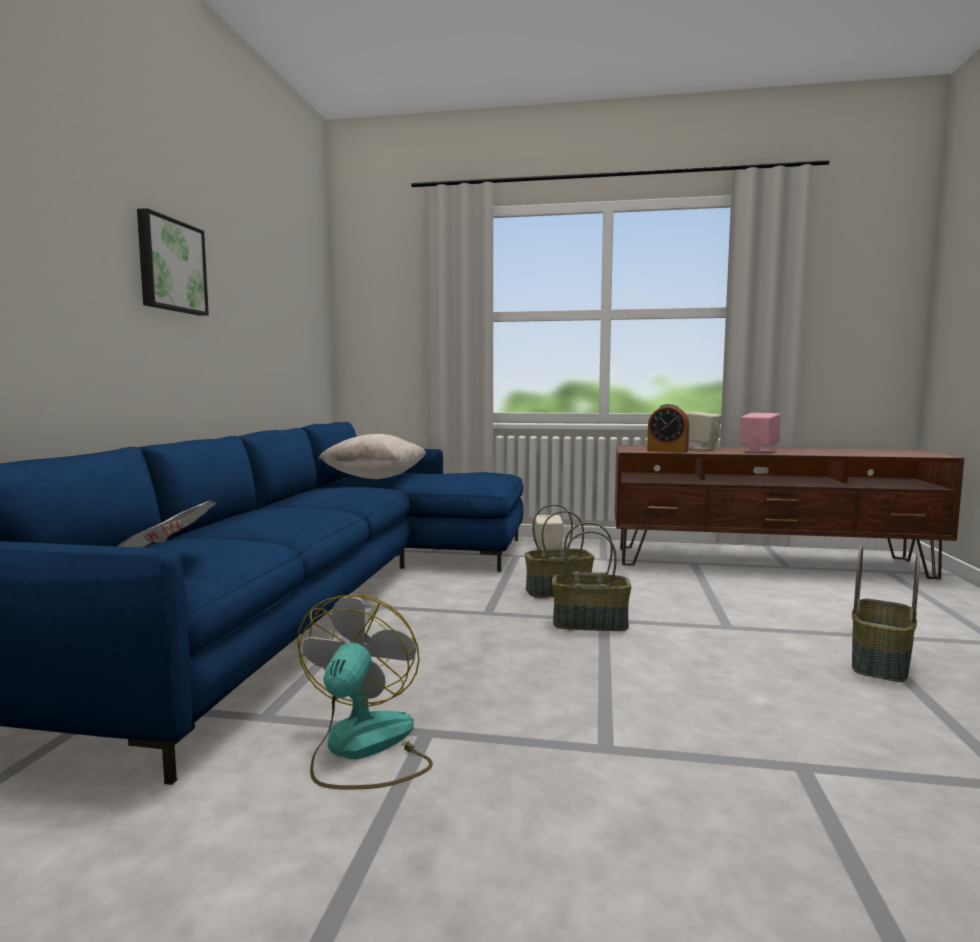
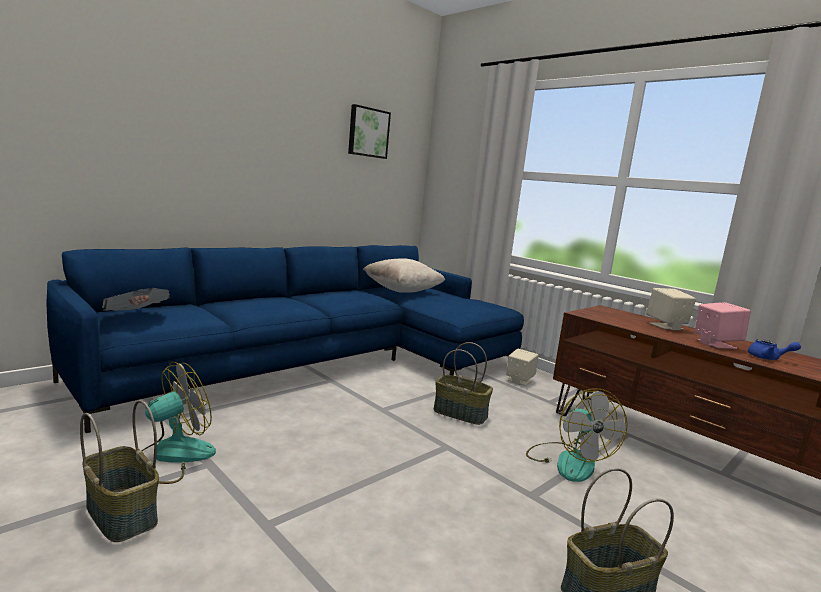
camera: 35 degrees right, 5 degrees up
(170, 266) = (254, 137): picture -> picture (368, 132)
(590, 623) = (432, 445): basket -> basket (123, 514)
(667, 451) = (615, 321): alarm clock -> none
(700, 595) = (568, 461): none -> fan
(804, 452) = (768, 358): none -> blue teapot

